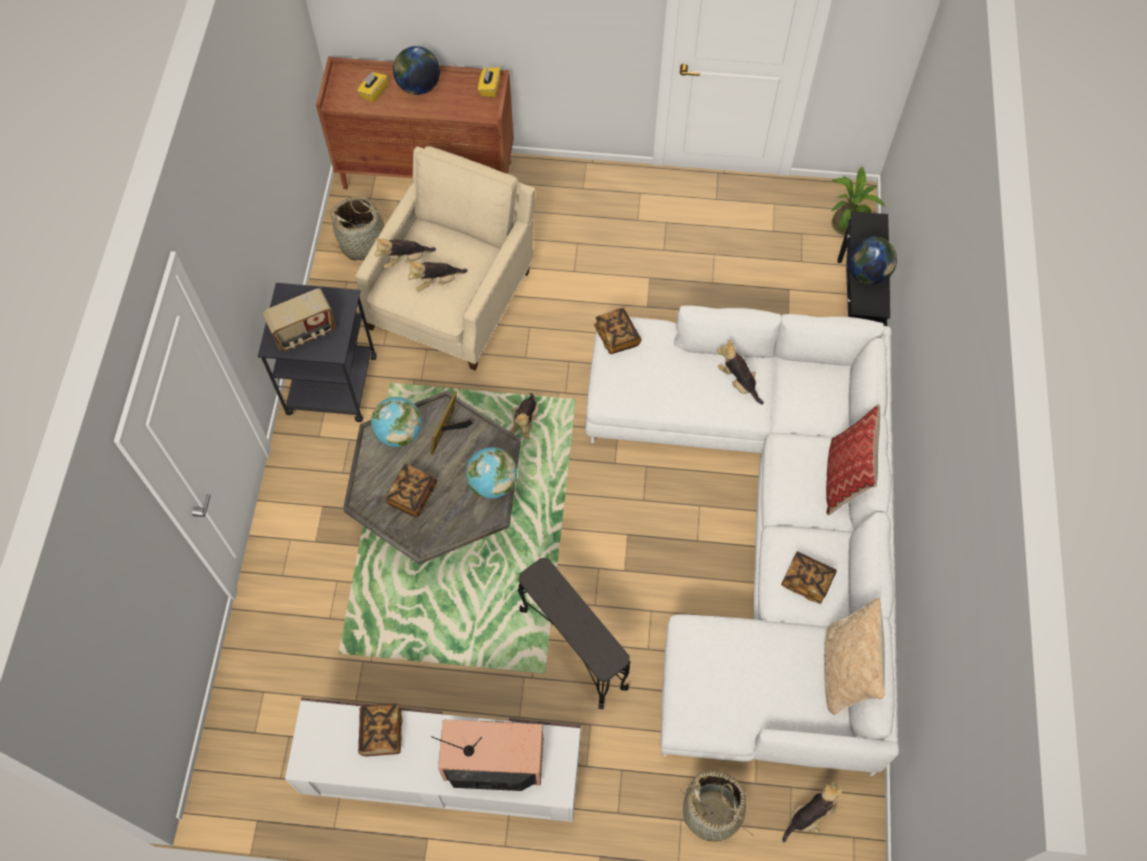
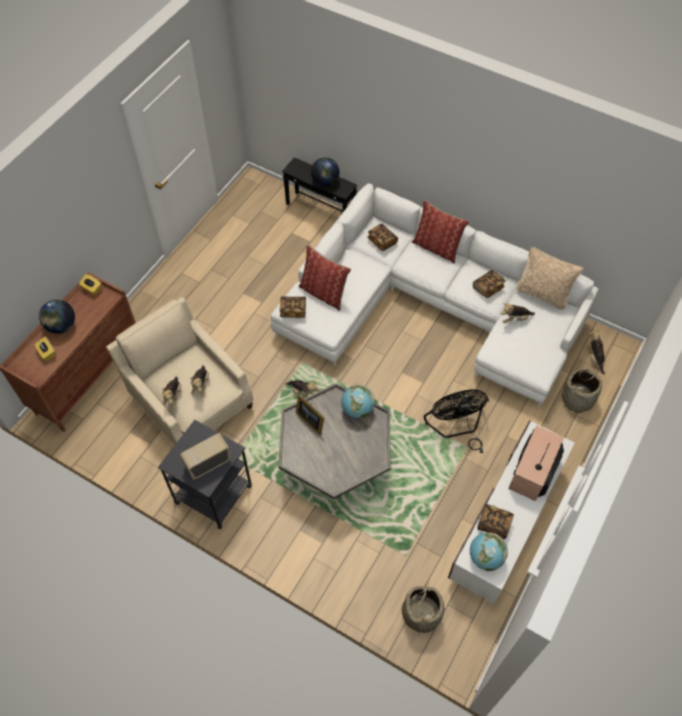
camera: 65 degrees left, 5 degrees down
(304, 332) = (208, 462): radio -> radio turned 120 degrees counterclockwise
(364, 243) = (116, 435): basket -> basket (421, 613)
(399, 433) = (296, 447): globe -> globe (485, 557)
(412, 495) = (343, 455): book -> book (382, 241)
(573, 649) = (459, 427): black side table -> black fan
(668, 361) = (324, 293): none -> pillow
(738, 382) = (354, 267): plush toy -> plush toy (514, 319)
(847, 222) = (266, 189): potted plant -> none

